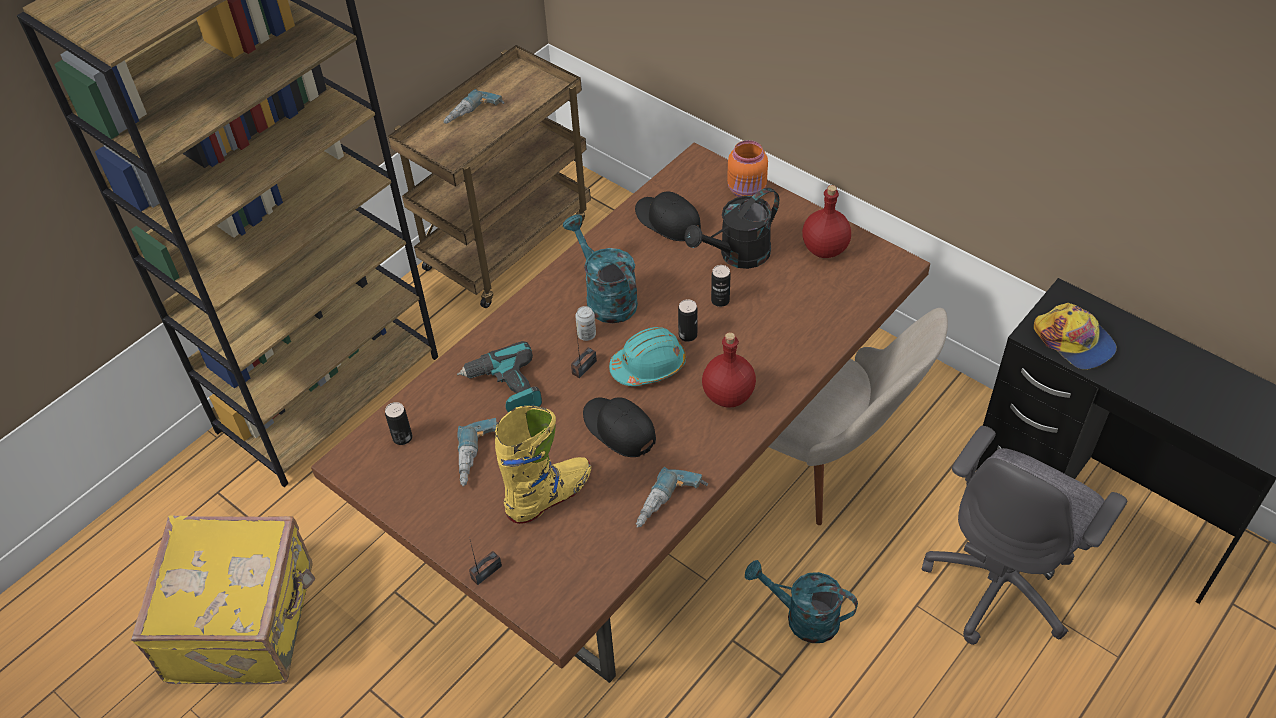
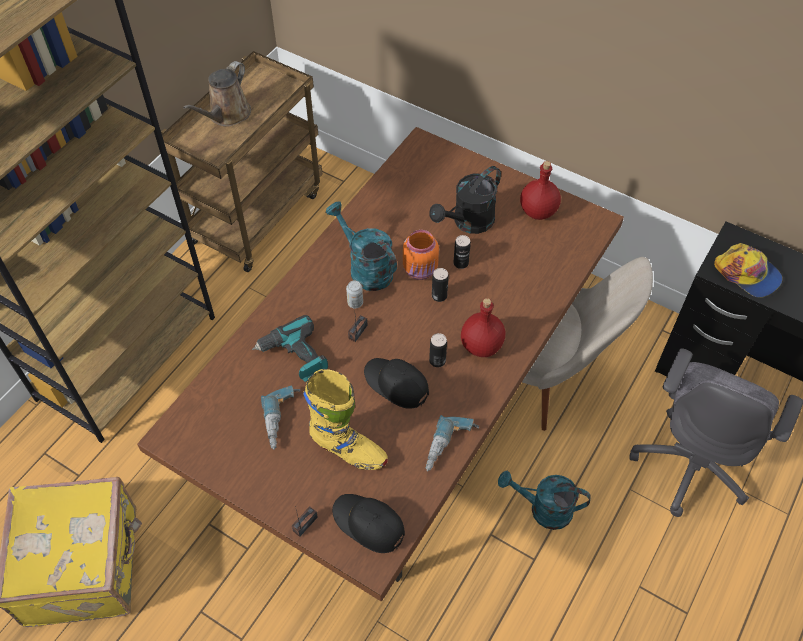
camera: 10 degrees left, 5 degrees up
(402, 437) = (213, 409): can -> can (437, 360)
(474, 116) = (227, 115): power drill -> brown watering can
(550, 496) = (348, 450): yellow boot -> yellow boot turned 75 degrees clockwise
(649, 365) = (411, 325): turquoise hard hat -> none
(667, 221) = (406, 197): black cap -> black cap (368, 524)
(747, 190) = (466, 165): orange jar -> orange jar (421, 270)

